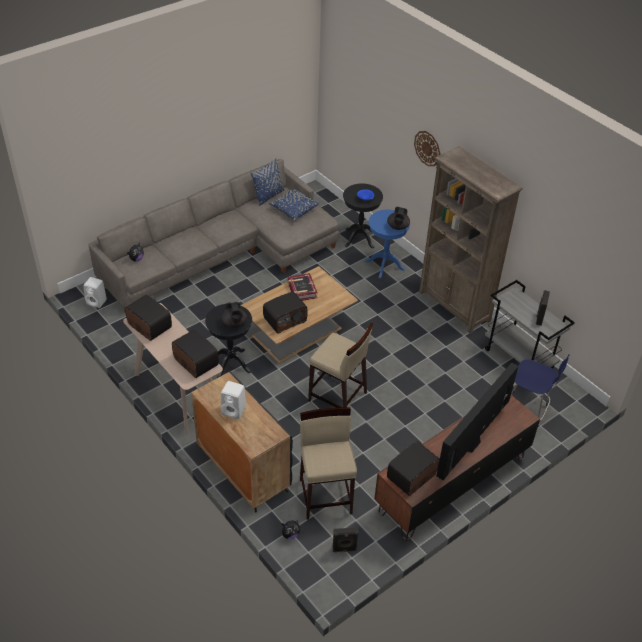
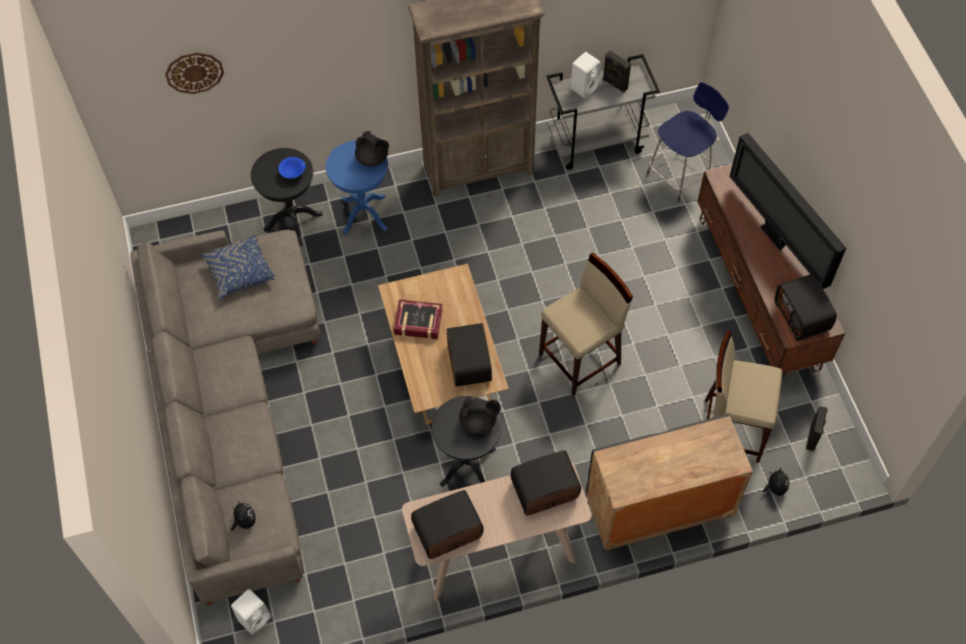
camera: 65 degrees left, 15 degrees up
(234, 410) = (666, 465): white speaker -> white speaker (585, 86)
(268, 196) = (188, 295): blue pillow -> none
(427, 148) = (344, 44): wall clock -> wall clock (194, 72)

